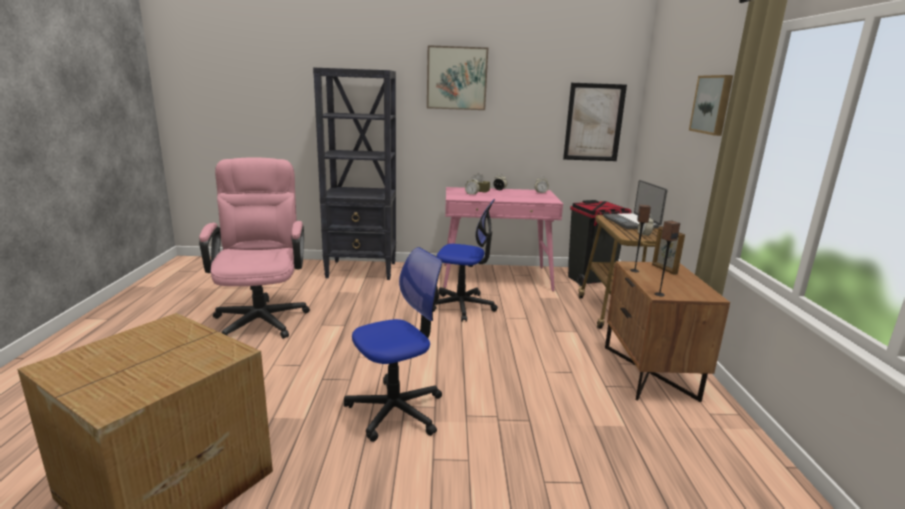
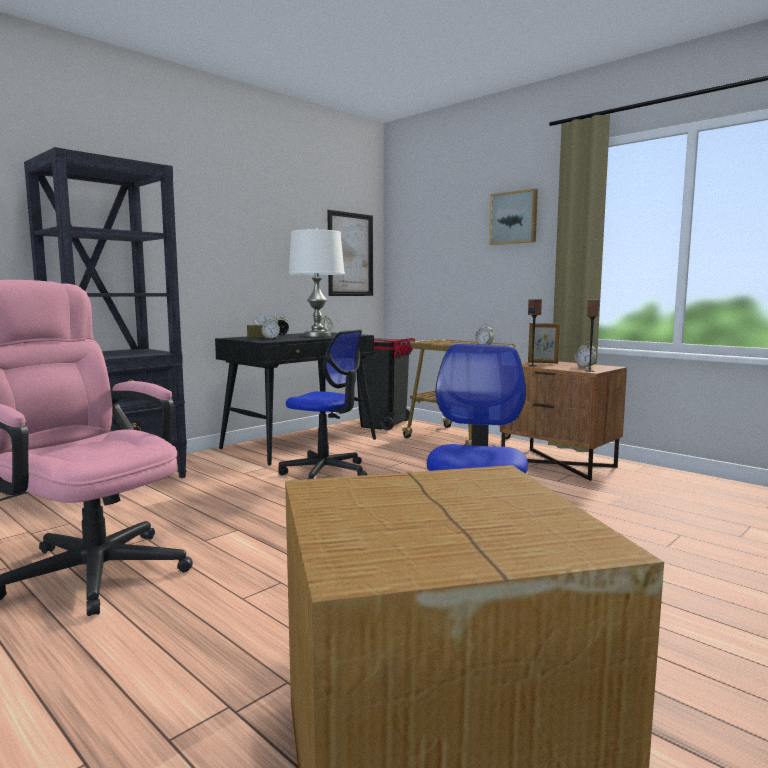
camera: 45 degrees left, 10 degrees down
(456, 78) = (212, 195): picture -> none
(462, 306) = (325, 472): office chair -> office chair turned 60 degrees clockwise
(496, 277) = (300, 443): pink desk -> black desk
(517, 196) = (317, 335): none -> white table lamp
(632, 222) = (449, 341): laptop -> none
(682, 287) = (585, 366): none -> alarm clock

